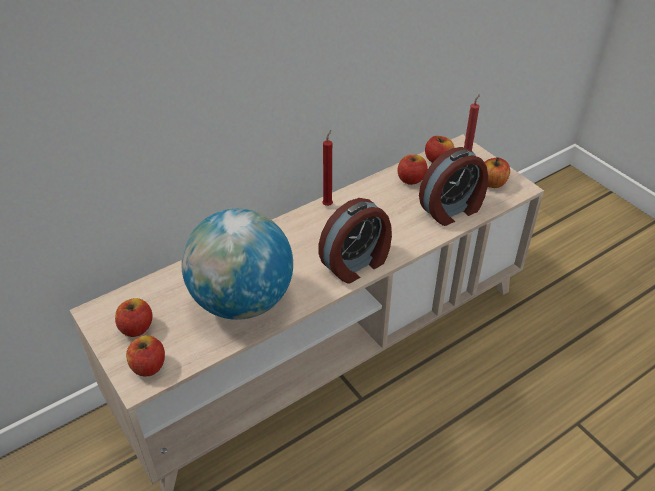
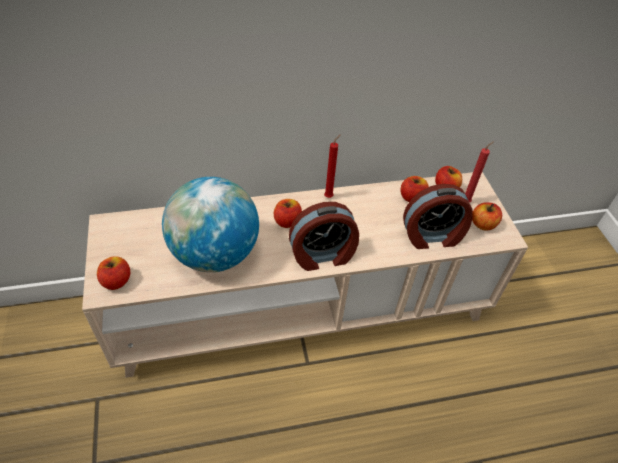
camera: 20 degrees right, 5 degrees up
(136, 328) = (126, 247): apple -> apple (287, 221)

